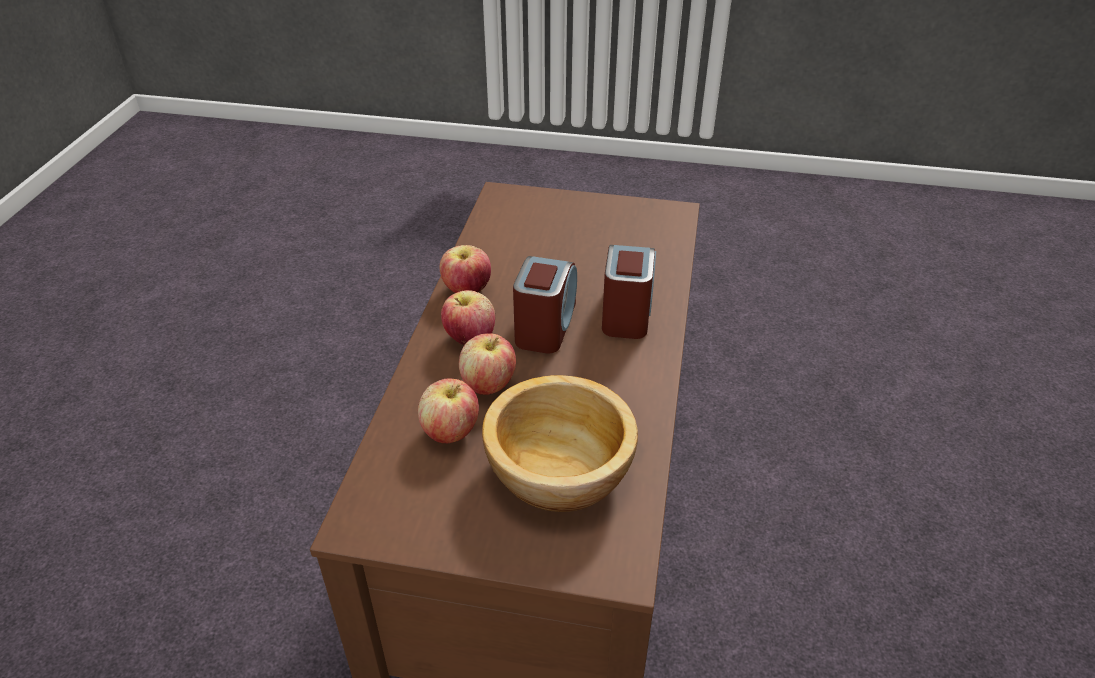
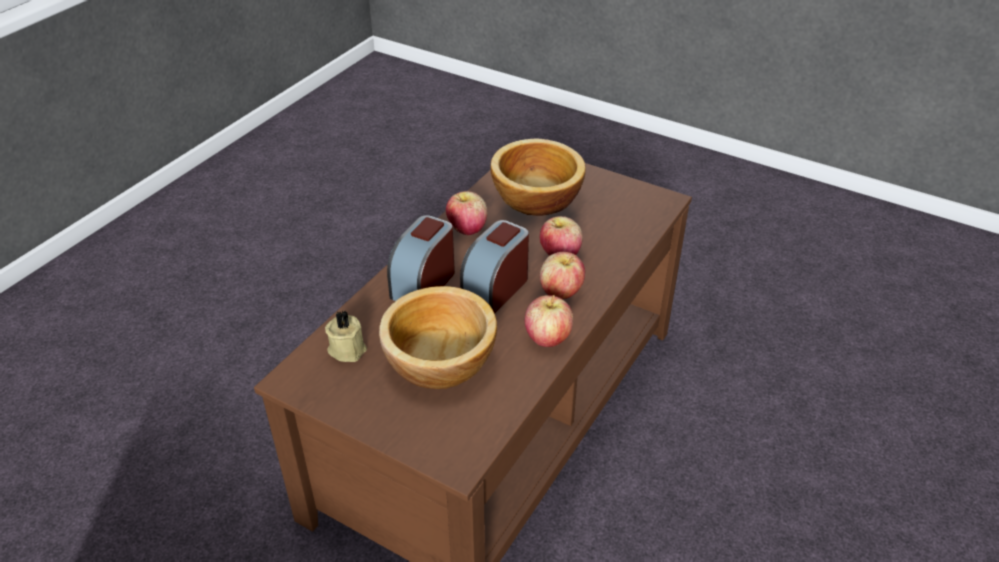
camera: 160 degrees left, 0 degrees up
(450, 432) = (596, 232): apple -> apple (467, 229)
(558, 249) = (440, 362): none -> bowl
(650, 241) = (347, 348): none -> beige candle

